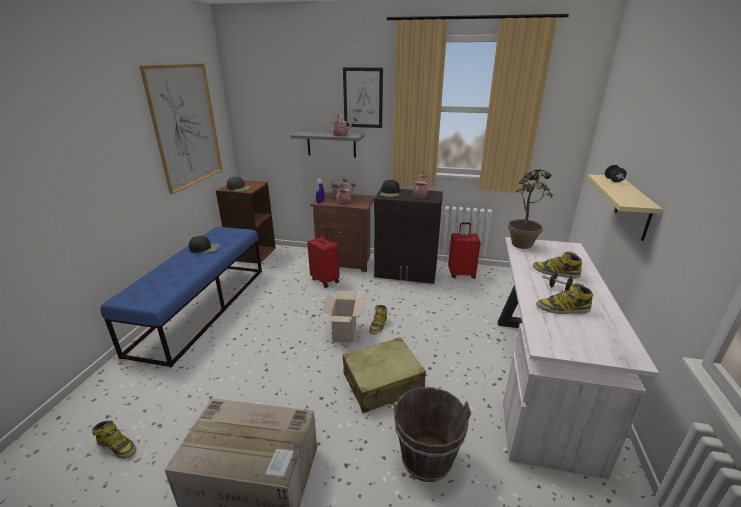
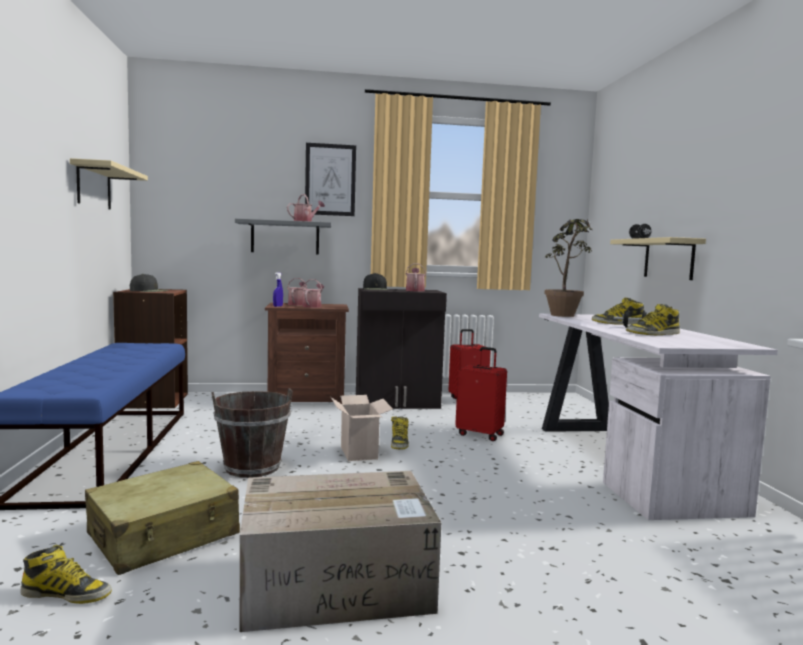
camera: 20 degrees left, 20 degrees down
(186, 126) = (94, 186): picture -> beige shelf
(205, 248) = (119, 355): black cap -> none
(325, 280) = (291, 415): red suitcase -> red suitcase (480, 434)
(383, 383) = (448, 485): beige suitcase -> beige suitcase (164, 535)
(426, 459) = (557, 533): brown bucket -> brown bucket (252, 468)

